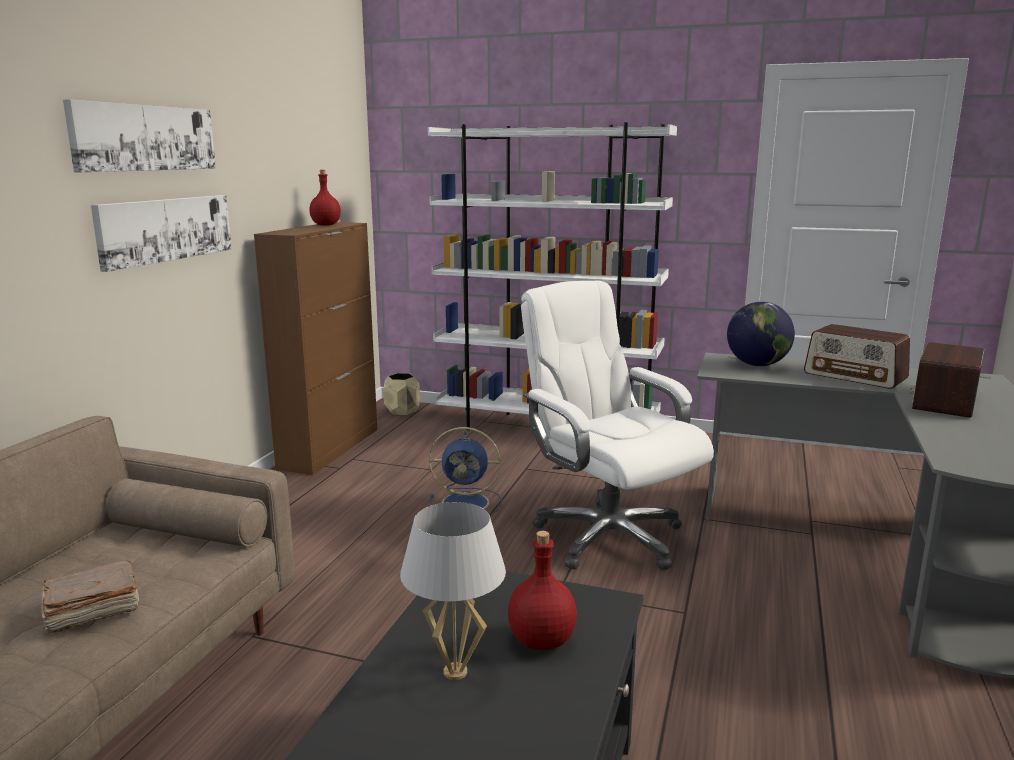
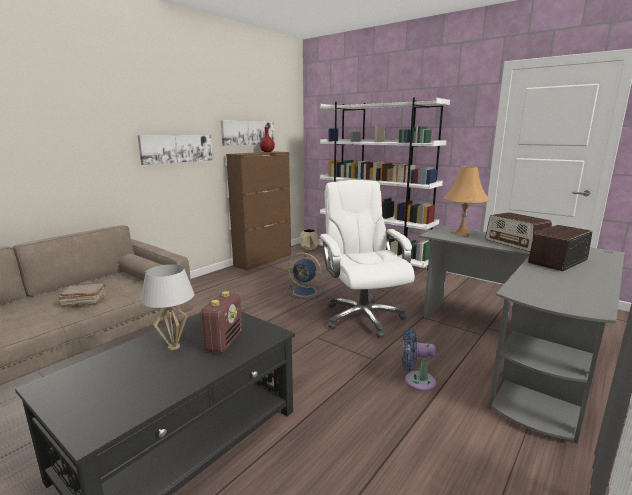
camera: 20 degrees right, 0 degrees up
(144, 138) = (167, 107): picture -> picture (248, 133)
(540, 640) = (223, 342): red bottle -> radio
(757, 365) = (461, 233): globe -> orange table lamp
(779, 636) = (416, 381): none -> blue fan

